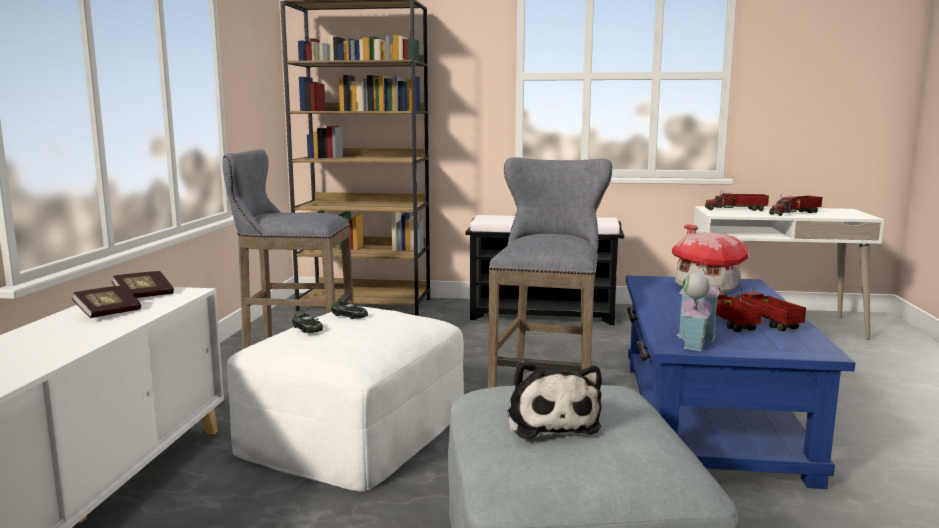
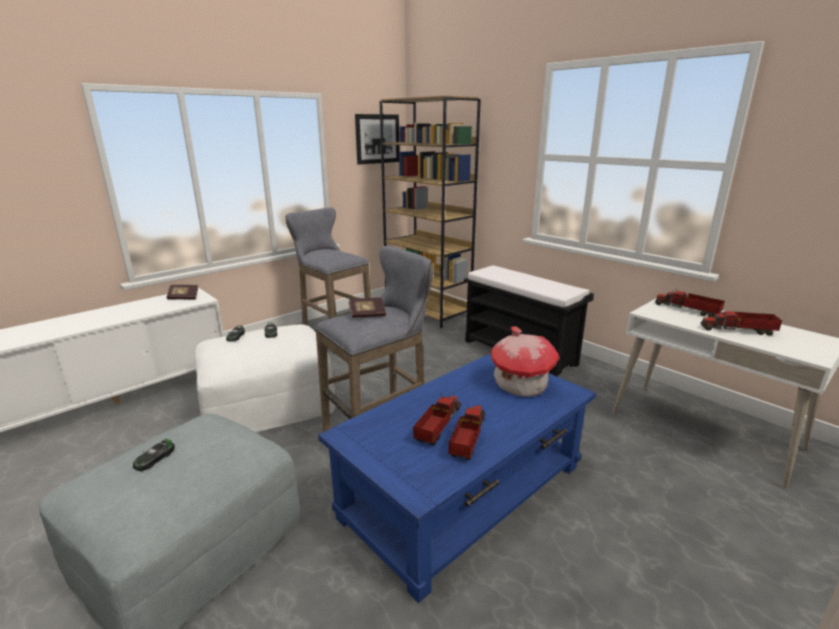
camera: 40 degrees right, 10 degrees up
(108, 313) = (147, 306): book -> book (367, 315)
(262, 58) = (377, 139): none -> picture
(551, 421) = (155, 458): plush toy -> toy car
(694, 340) = (370, 435): toy house -> none

